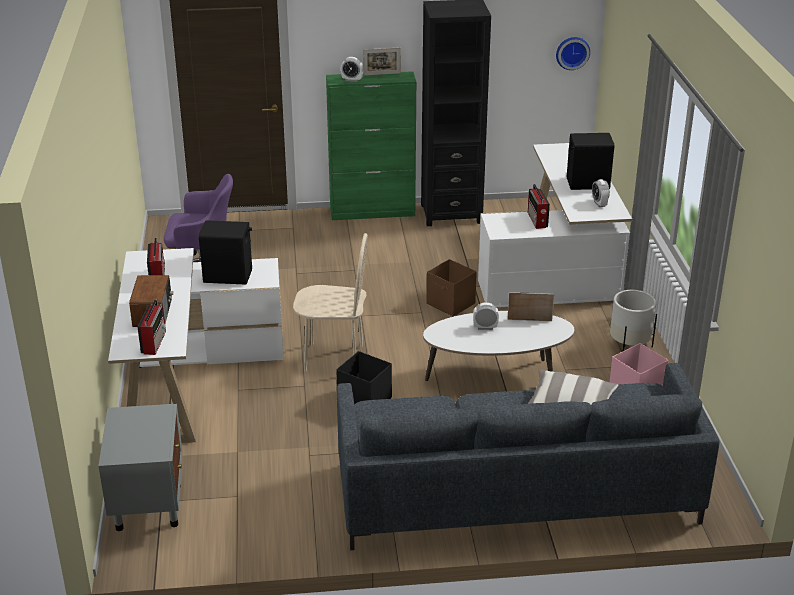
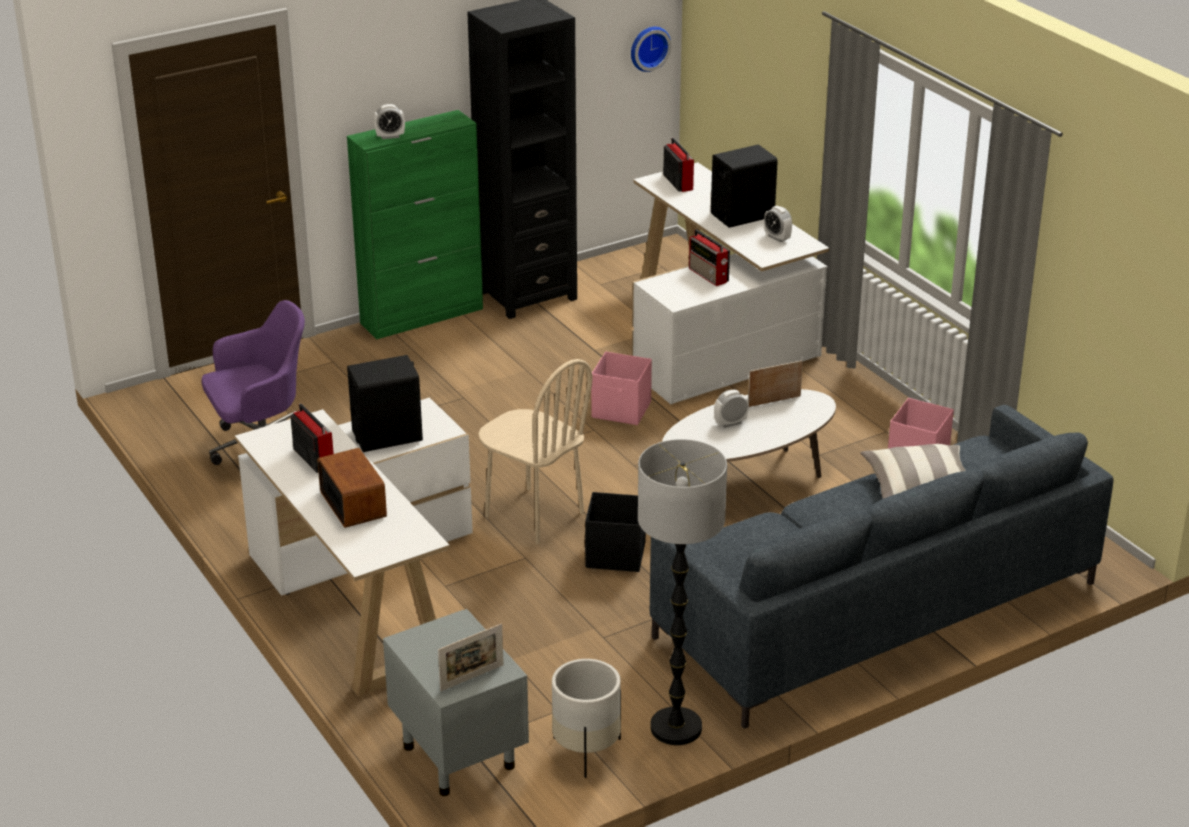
camera: 25 degrees left, 0 degrees up
(154, 342) = (392, 538): radio -> radio (678, 182)
(304, 534) = (676, 728): none -> floor lamp
(334, 359) = (533, 515): beige chair -> beige chair turned 60 degrees clockwise
(382, 74) = (421, 121): picture frame -> picture frame (472, 678)
(451, 304) = (622, 410): brown storage box -> pink storage box
(629, 347) = (870, 410): white planter -> white planter (586, 751)

